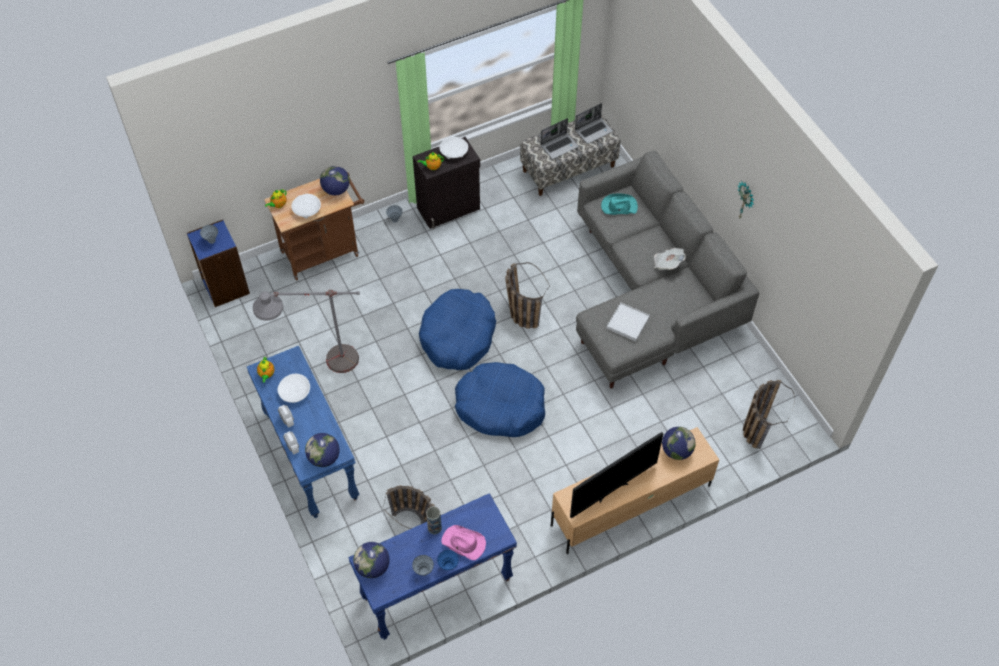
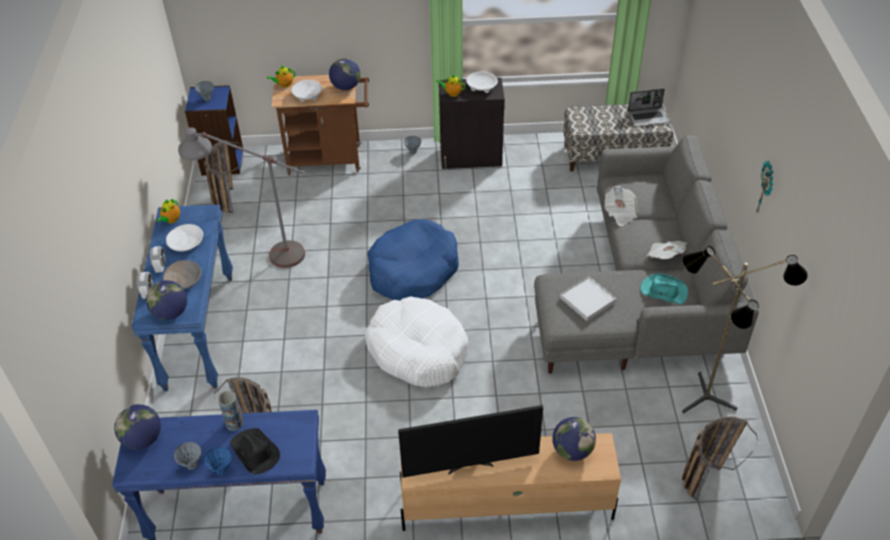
camera: 25 degrees right, 10 degrees down
(316, 426) = (184, 280): none -> beige bowl
(464, 543) = (255, 452): pink hat -> black hat
(500, 406) = (417, 350): blue dog bed -> white dog bed
(520, 311) = (491, 268): basket -> basket (227, 196)
(559, 146) = (604, 121): laptop -> none
(615, 235) = (620, 213): none -> newspaper
(618, 206) = (637, 188): turquoise hat -> turquoise hat (663, 291)
(734, 371) = (705, 403): none -> floor lamp

